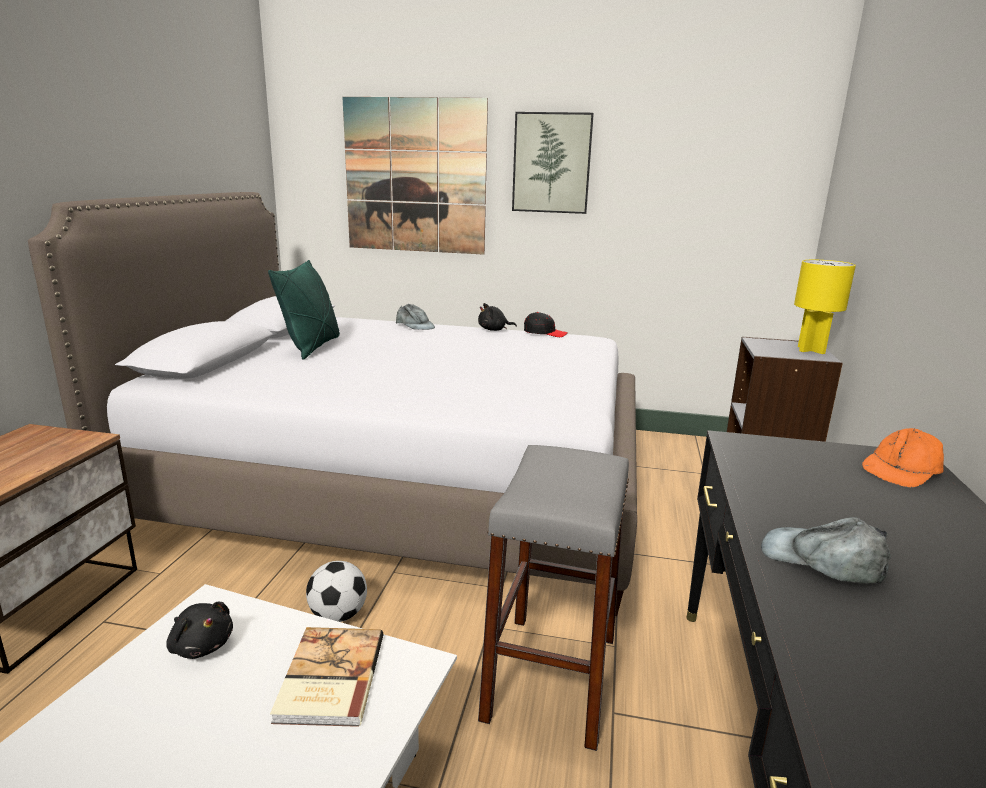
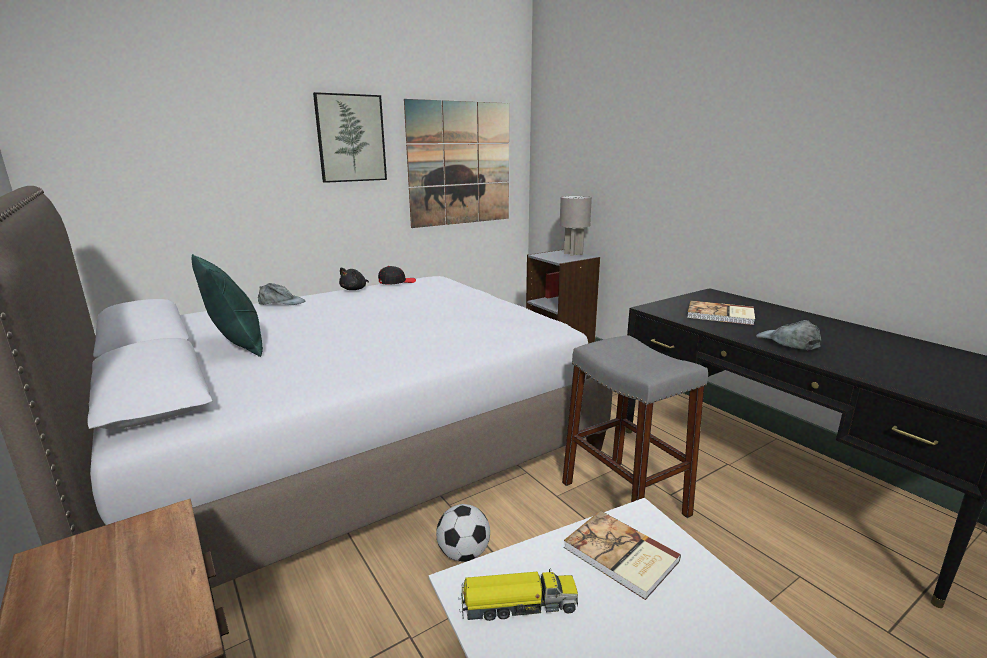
camera: 45 degrees left, 0 degrees up
(201, 645) = (517, 605): black plush toy -> toy truck
(415, 176) = (216, 156): picture -> picture (460, 164)
(811, 350) = (573, 254): yellow table lamp -> grey table lamp
(821, 486) = (721, 315): none -> book
(822, 559) = (787, 342): grey cap -> grey cap turned 75 degrees clockwise
(901, 469) = (720, 298): orange cap -> none

